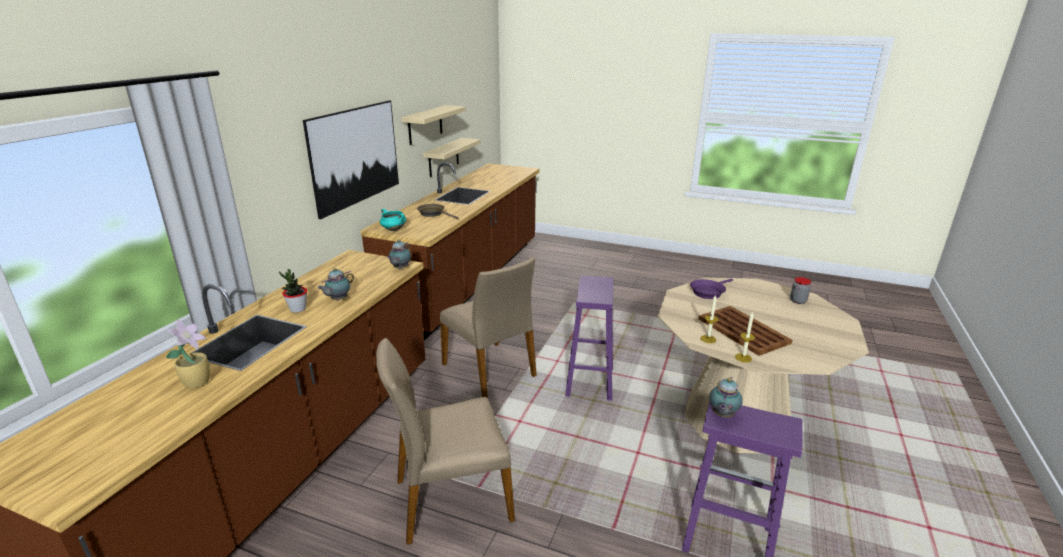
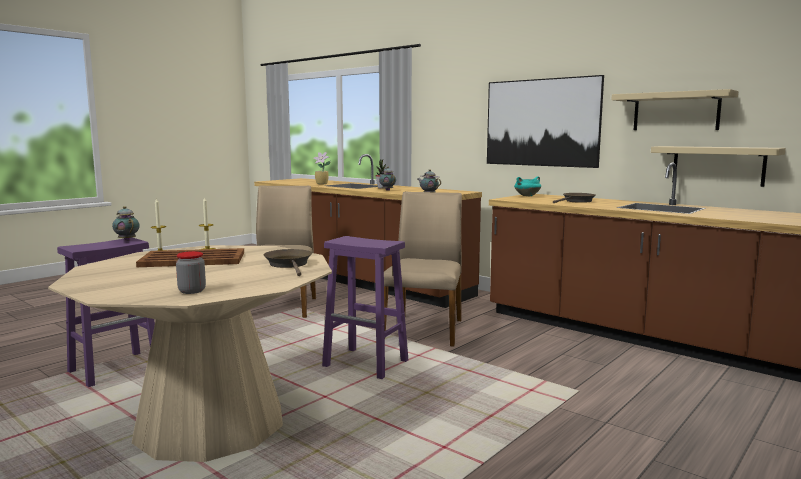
camera: 110 degrees right, 15 degrees down
(490, 370) = (424, 329): beige chair -> beige chair turned 120 degrees clockwise
(708, 292) = (289, 265): purple frying pan -> brown frying pan

